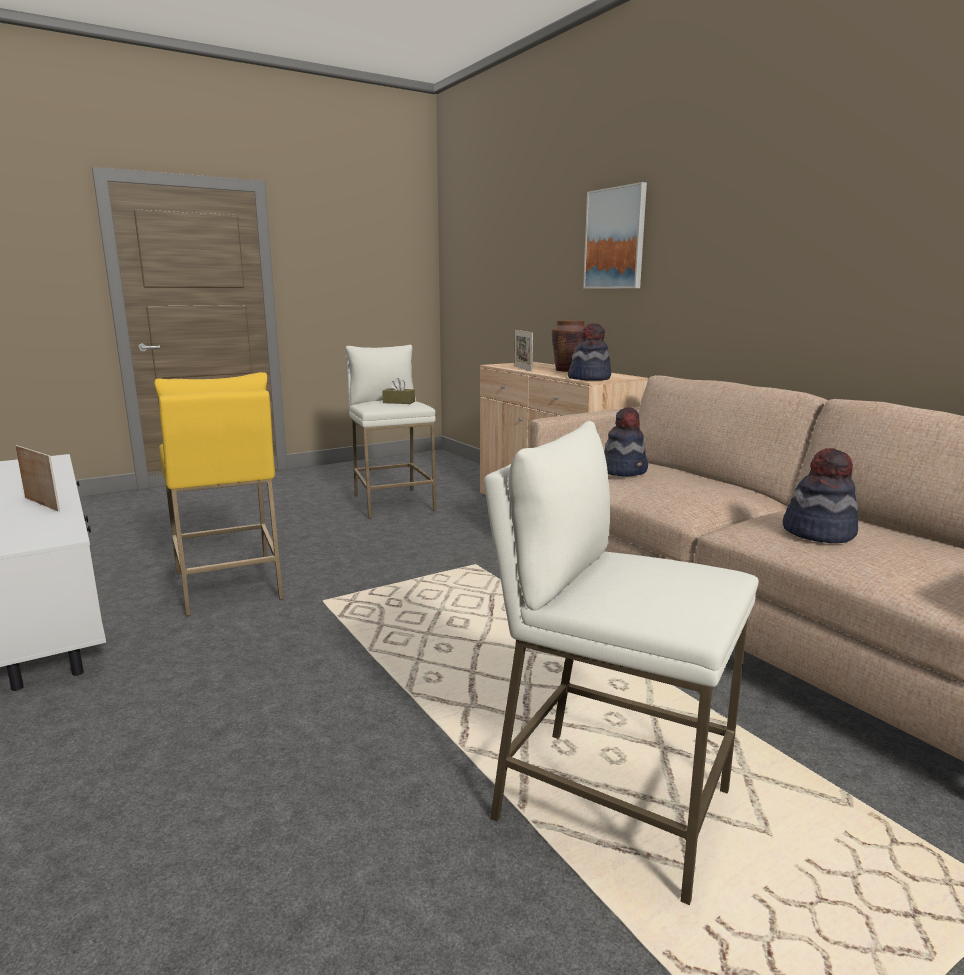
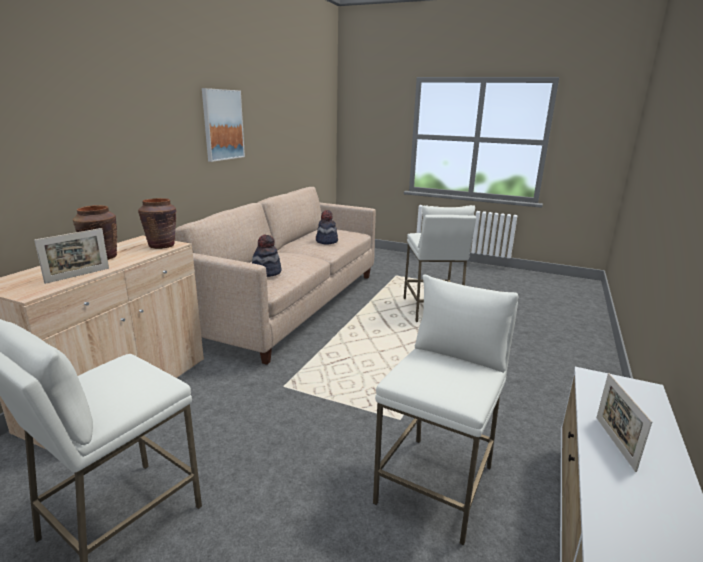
camera: 125 degrees left, 5 degrees up
(229, 586) = (436, 484): yellow stool -> white stool
(399, 402) = (111, 378): brown tissue box -> none
(589, 378) = (162, 246): hat -> brown vase
(615, 239) = (64, 120): picture -> picture (222, 125)

